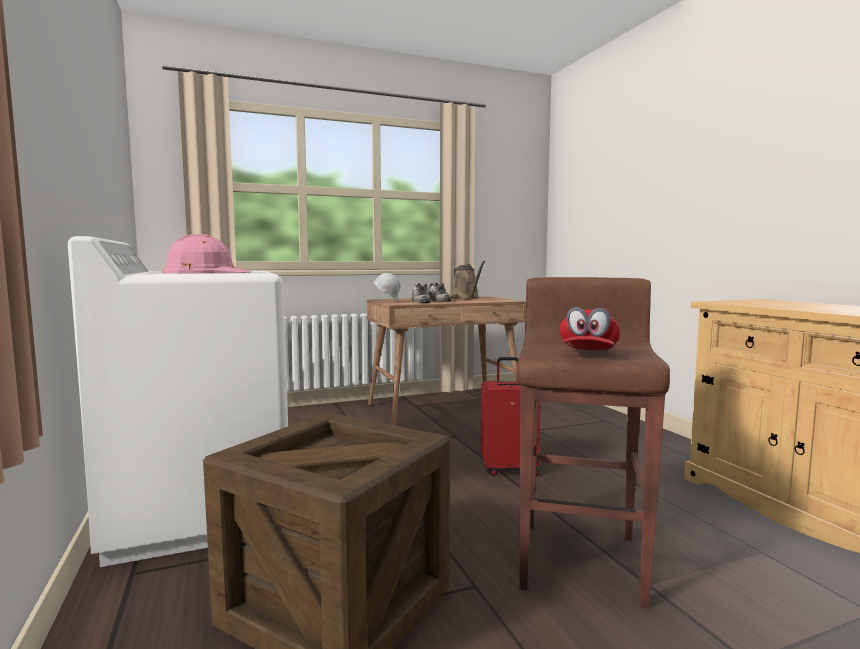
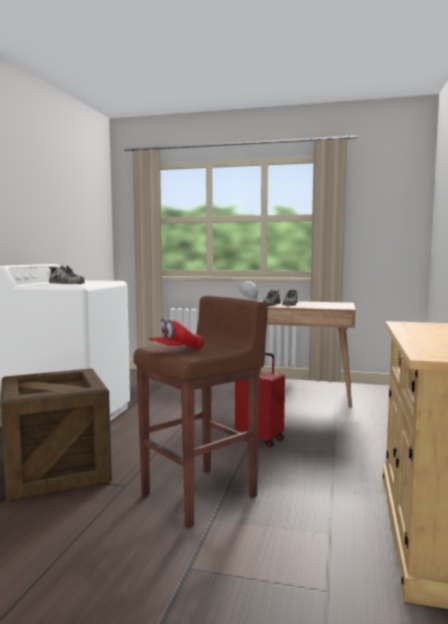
camera: 35 degrees right, 0 degrees up
(206, 272) = (65, 283): pink hard hat -> shoe
(466, 298) = (321, 303): brown watering can -> none

